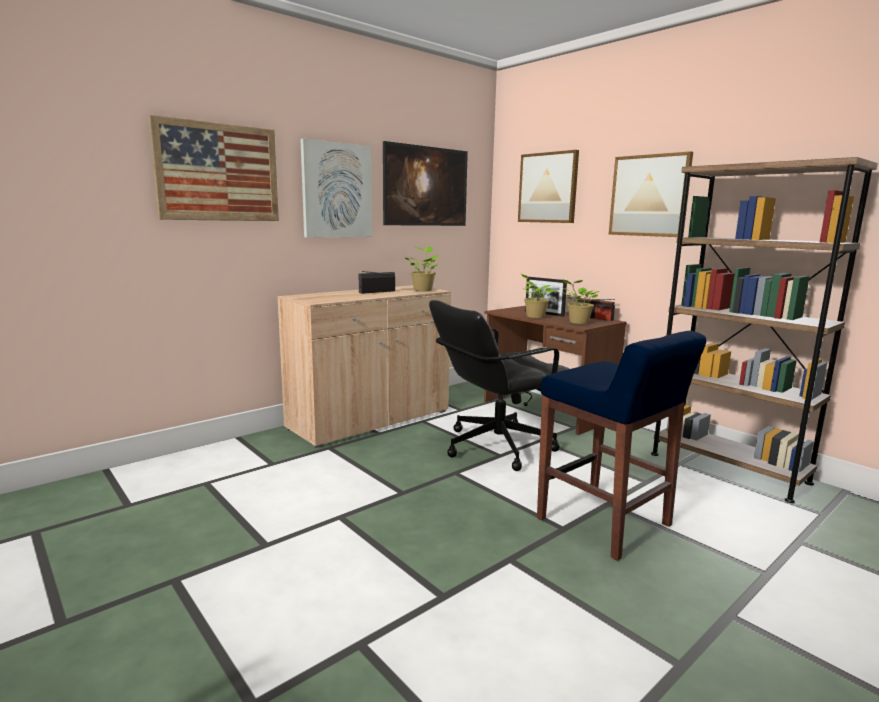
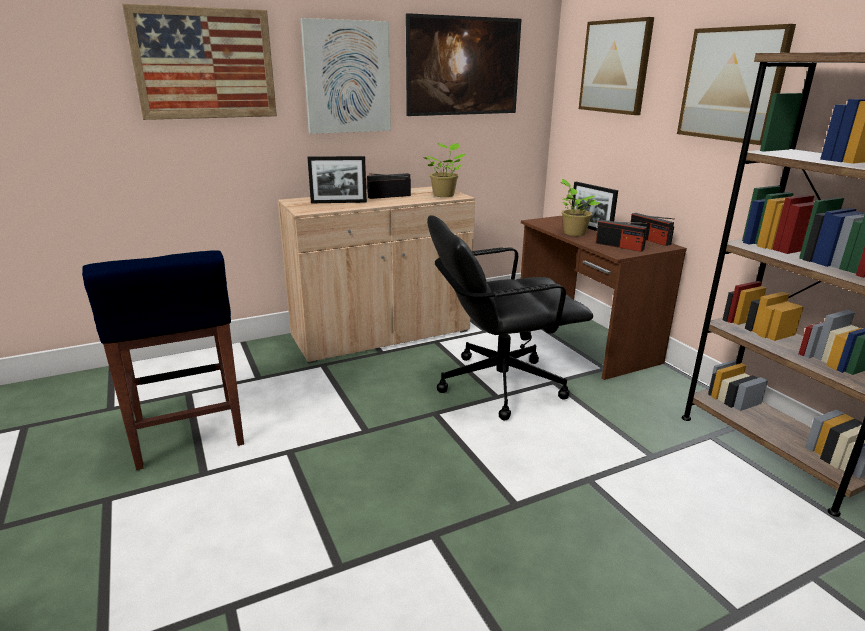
camera: 15 degrees right, 10 degrees up
(338, 296) = (339, 202): none -> picture frame
(577, 322) = (619, 246): potted plant -> radio
(605, 523) = (569, 506): blue stool -> blue stool (188, 433)

